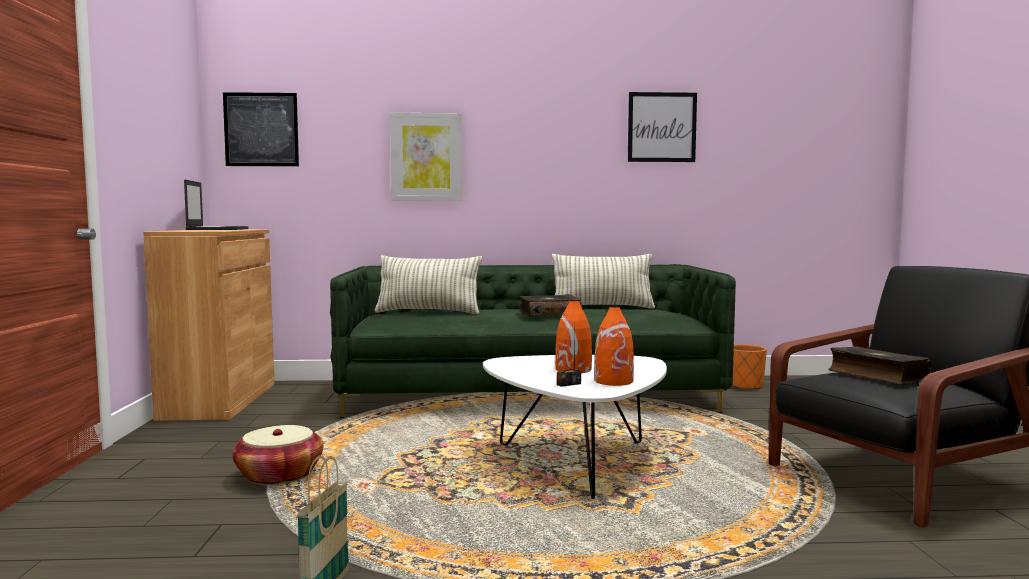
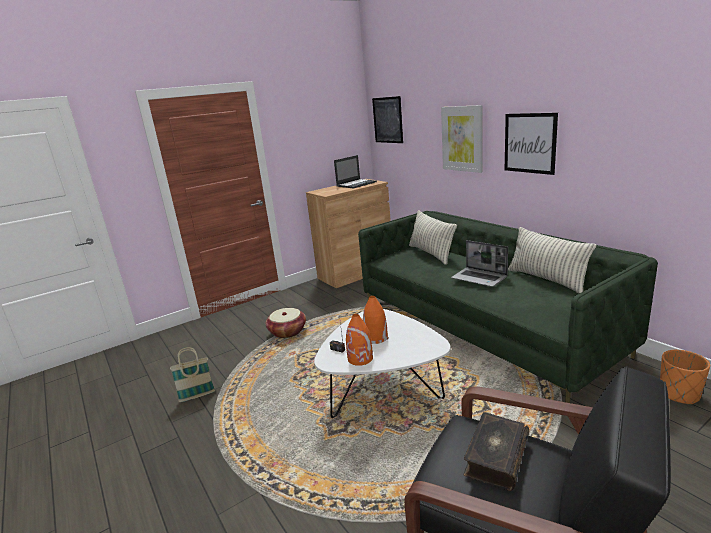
camera: 60 degrees right, 15 degrees up
(549, 313) = (480, 278): book -> laptop
(661, 127) = (650, 111): picture -> picture (530, 143)

